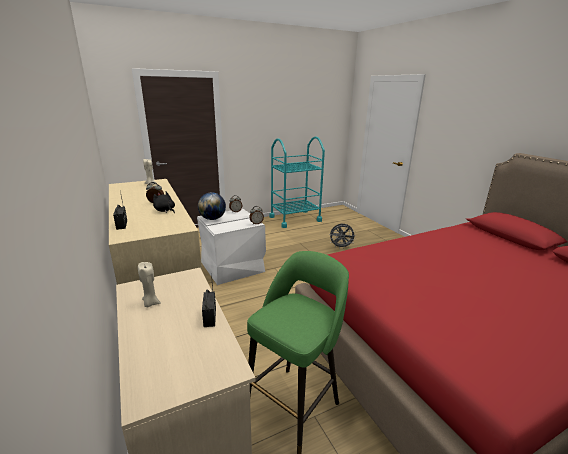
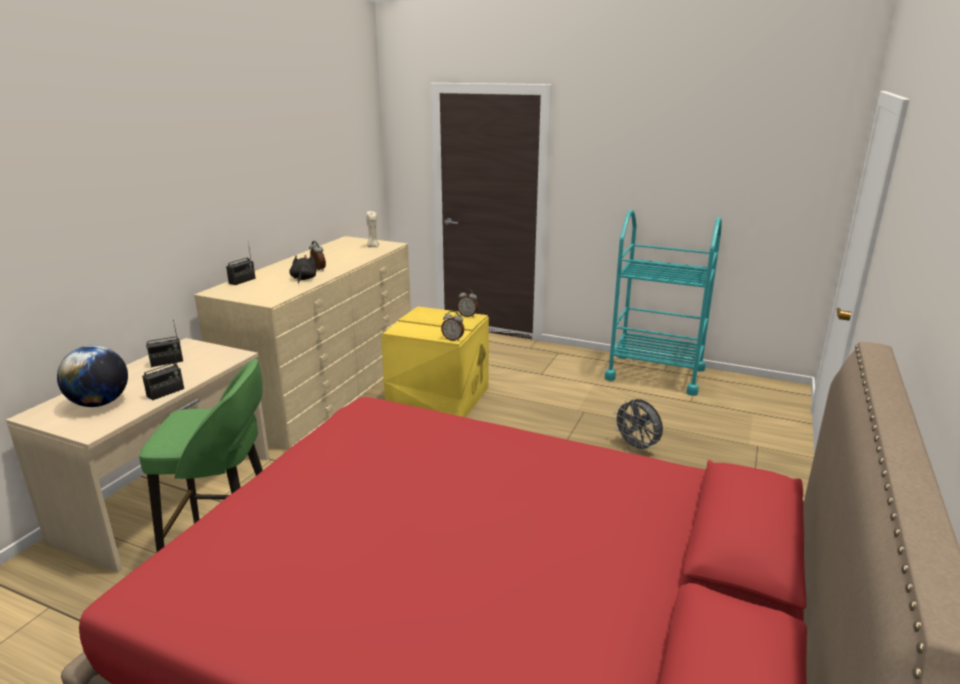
camera: 50 degrees right, 0 degrees up
(150, 303) = (167, 362): beige candle -> radio
(212, 219) = (421, 315): globe -> globe (100, 403)
(233, 267) = (439, 399): white storage box -> yellow storage box

